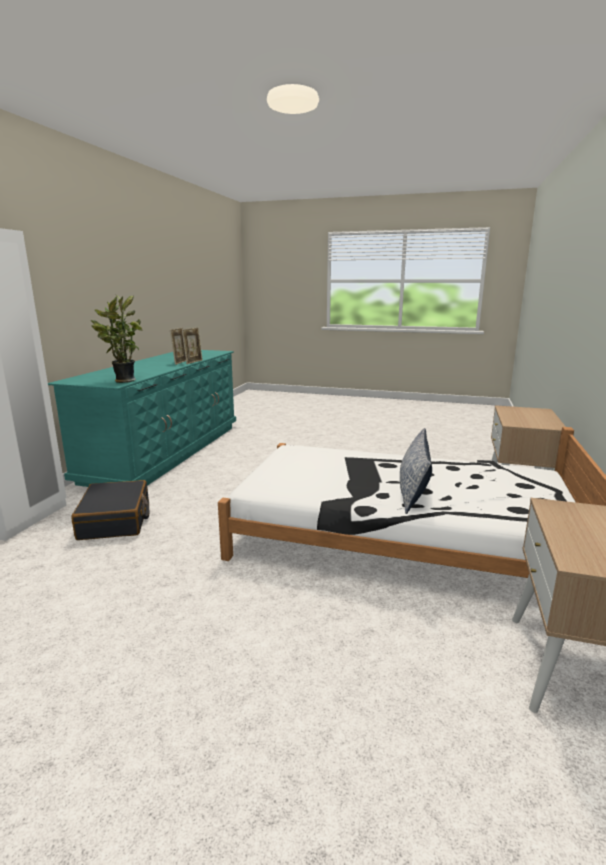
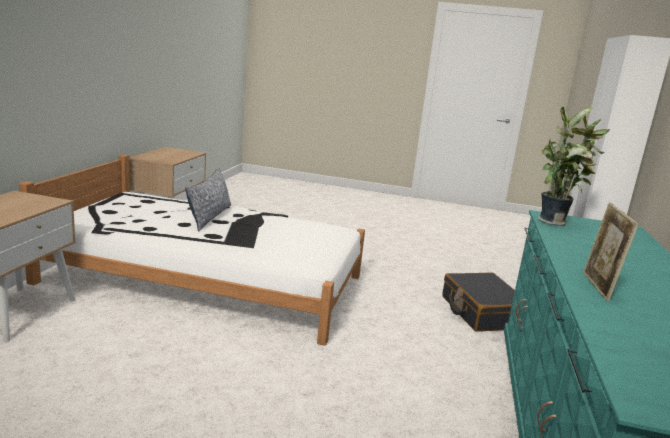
camera: 175 degrees right, 0 degrees up
(193, 362) = (572, 288): picture frame -> none

